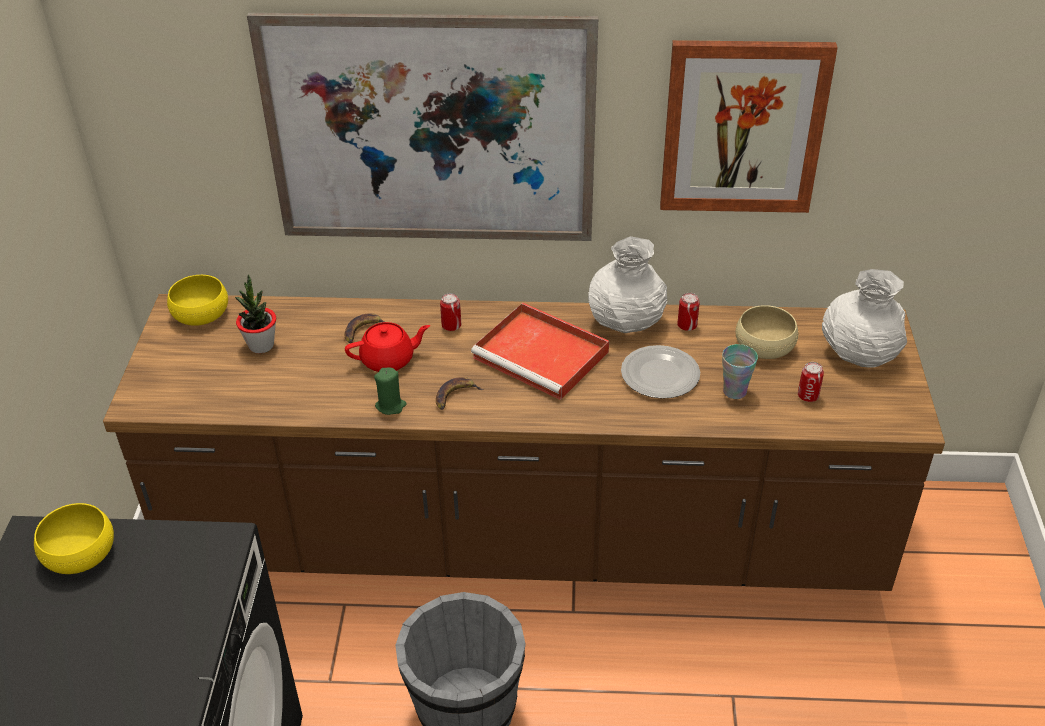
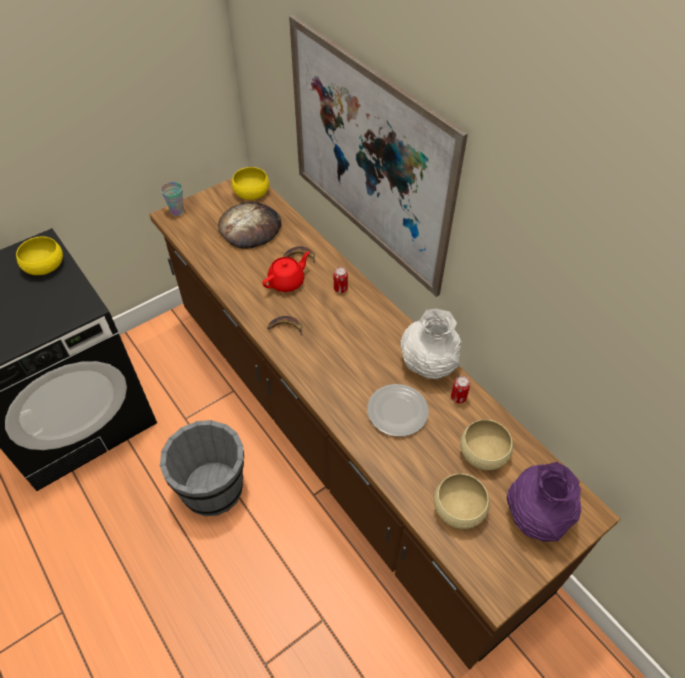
camera: 50 degrees right, 10 degrees up
(261, 345) = (250, 228): potted plant -> bread
(389, 360) = (287, 282): red teapot -> red teapot turned 75 degrees counterclockwise
(390, 406) = (253, 306): green candle -> none
(543, 355) = (357, 344): red tray -> none
(734, 391) = (421, 461): cup -> cup (177, 211)
(743, 127) = (545, 290): picture -> none
(808, 396) = (459, 507): can -> beige bowl
(858, 354) = (536, 515): white vase -> purple vase

